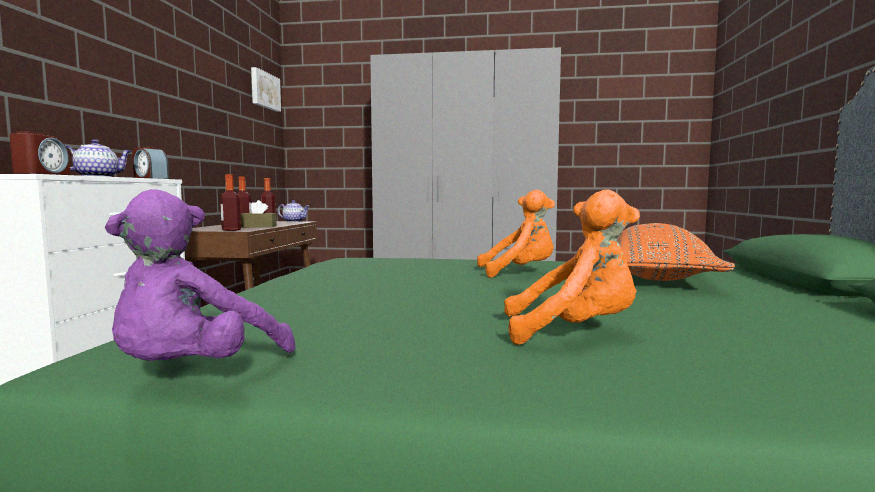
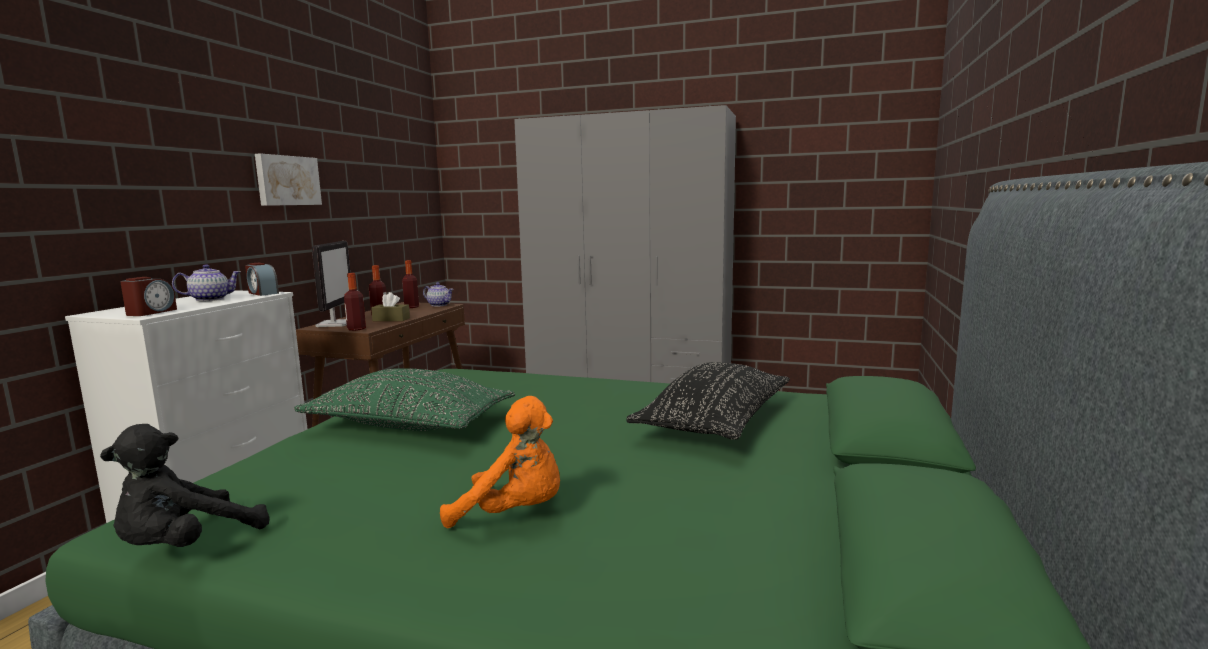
camera: 10 degrees right, 5 degrees up
(196, 373) = (186, 546): purple plush toy -> black plush toy
(204, 228) = (335, 324): none -> monitor
(264, 90) = (412, 156): picture -> picture (287, 180)
(357, 284) = (409, 425): none -> green pillow
(520, 272) = (582, 409): orange plush toy -> none
(655, 277) = (714, 422): orange pillow -> black pillow

